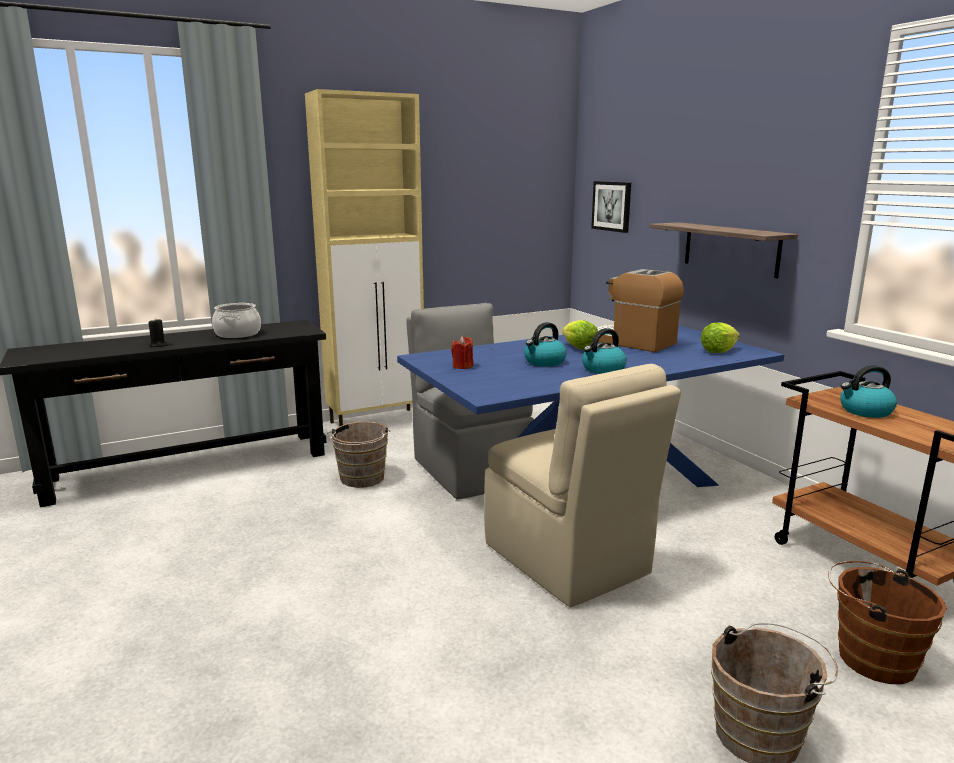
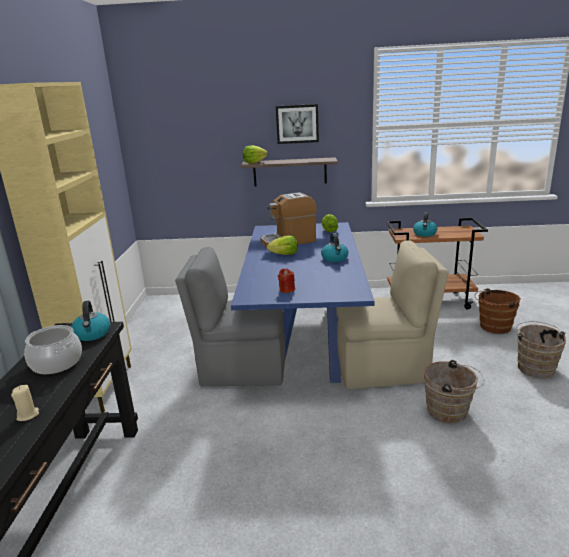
camera: 60 degrees left, 5 degrees up
(158, 345) = (28, 415): black candle -> beige candle
(361, 479) = (208, 419): brown bucket -> brown bucket (450, 412)
(544, 362) = (304, 268): kettle -> kettle (92, 334)
(612, 206) = (172, 157): picture -> picture (297, 124)
(677, 224) = (254, 162): none -> lettuce

